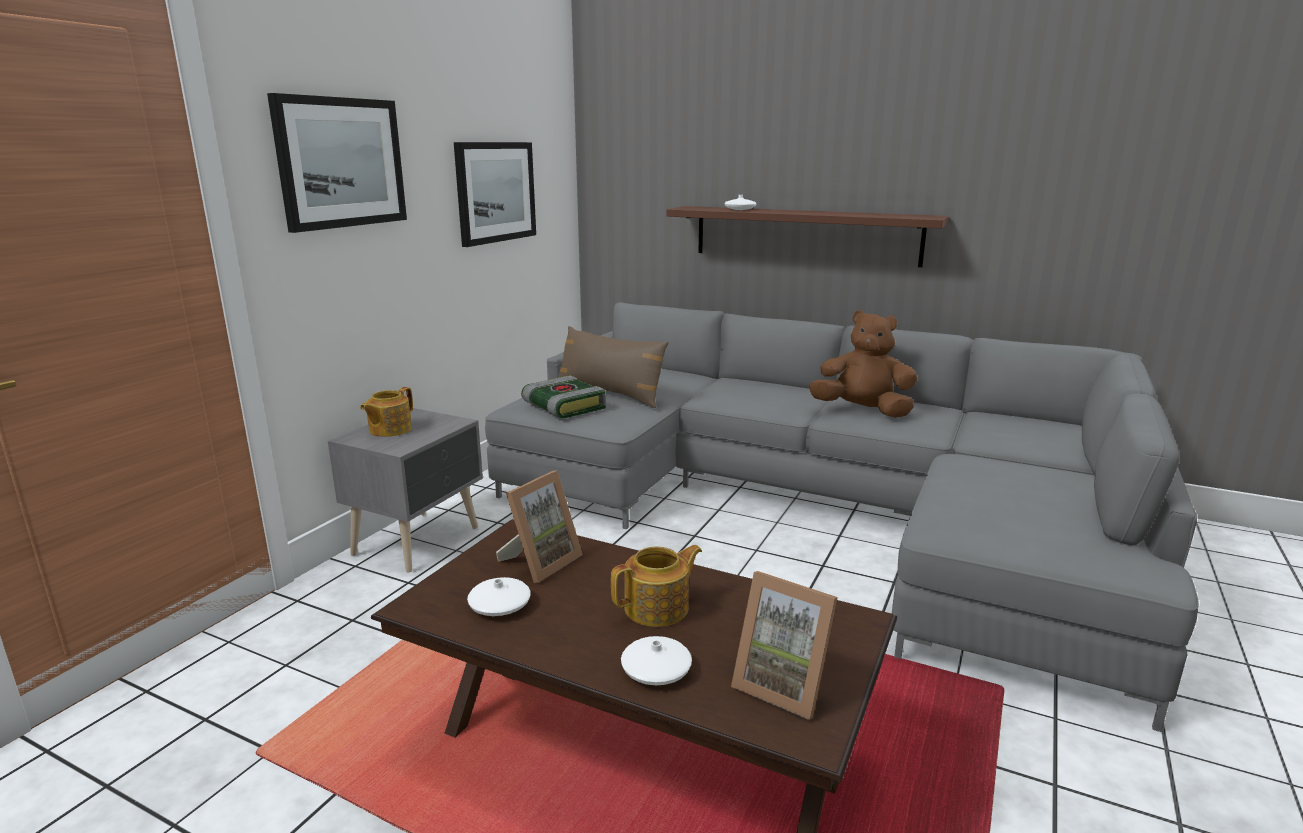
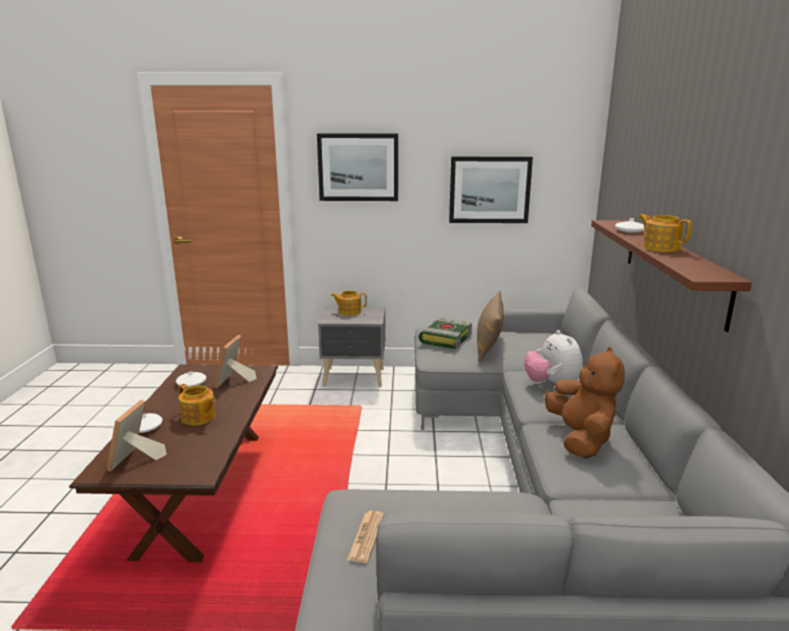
camera: 65 degrees right, 0 degrees up
(540, 562) = (234, 382): picture frame -> picture frame turned 90 degrees clockwise
(743, 394) = (551, 384): none -> plush toy
(819, 212) = (660, 248): none -> teapot
(1021, 532) = (366, 537): none -> newspaper

